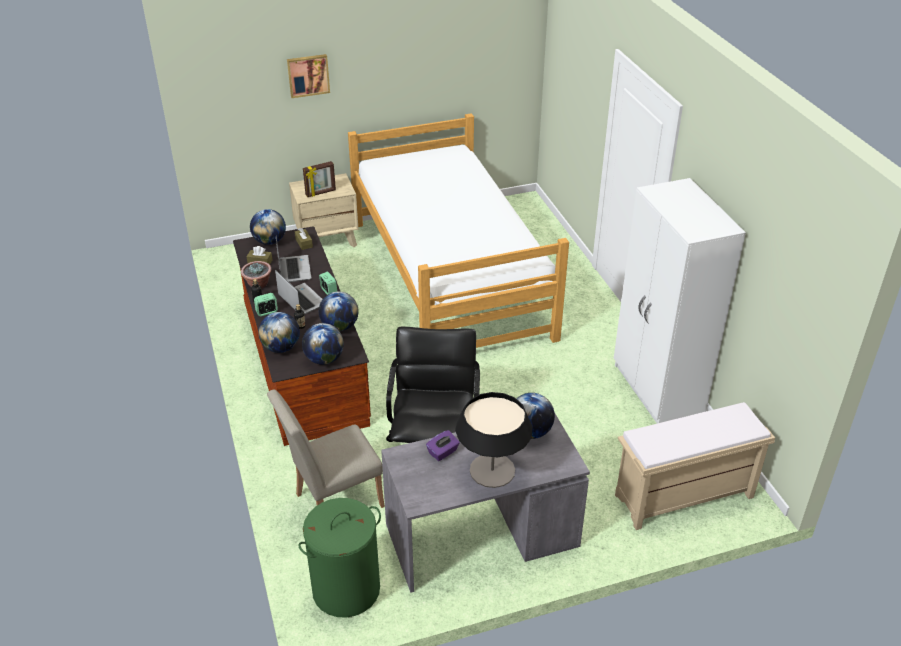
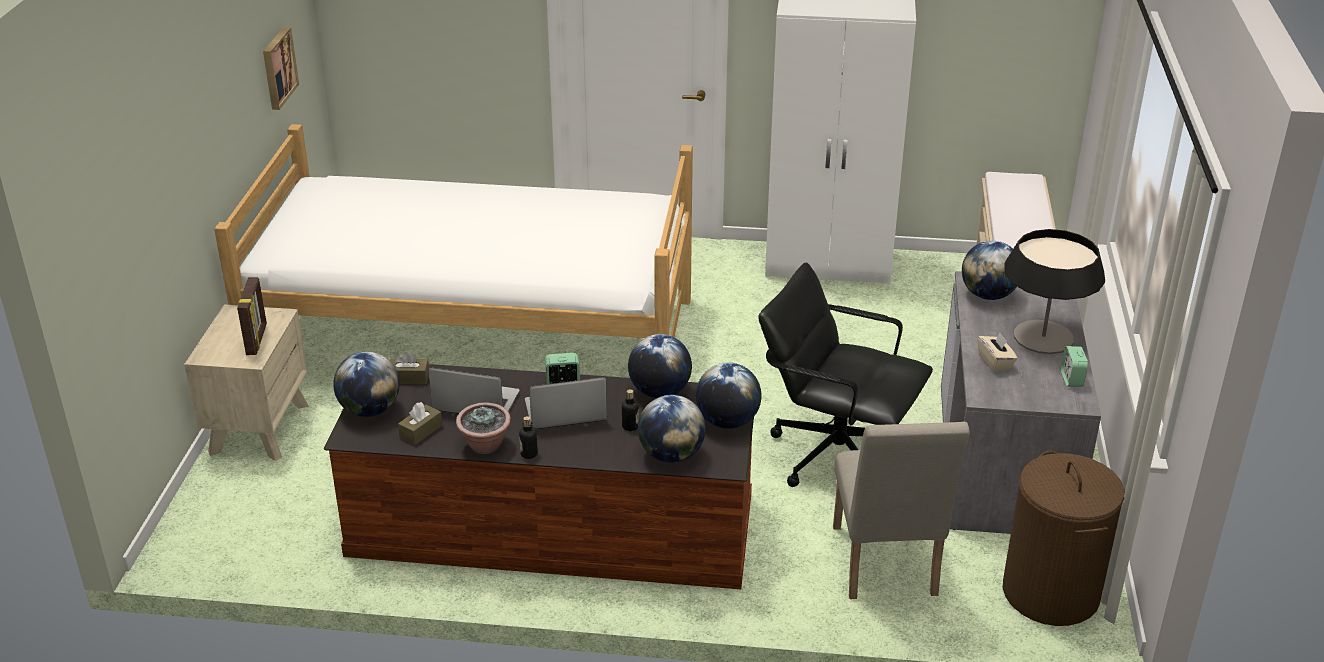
camera: 65 degrees left, 5 degrees down
(267, 312) = (568, 451): alarm clock -> alarm clock (1071, 379)
(308, 75) = (162, 150): picture -> picture (277, 68)
(346, 590) = (1051, 593): green laundry basket -> brown laundry basket
(443, 452) = (995, 362): purple tissue box -> beige tissue box

